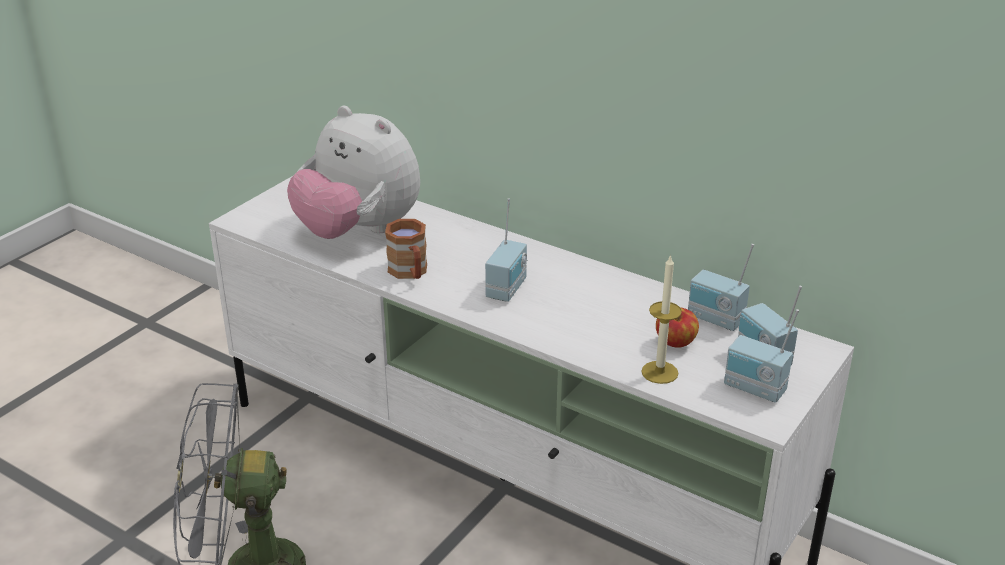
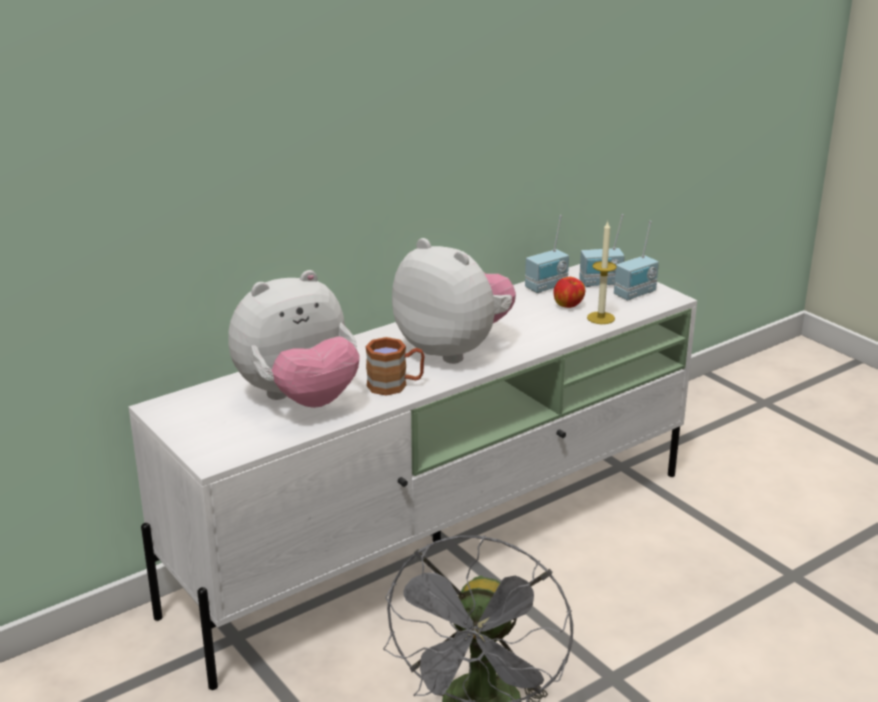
camera: 70 degrees left, 5 degrees down
(508, 289) = (453, 349): radio -> plush toy

